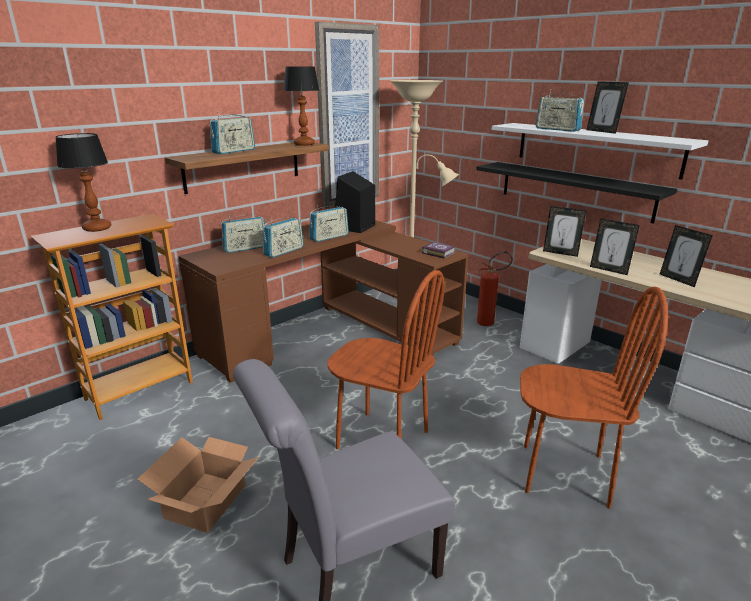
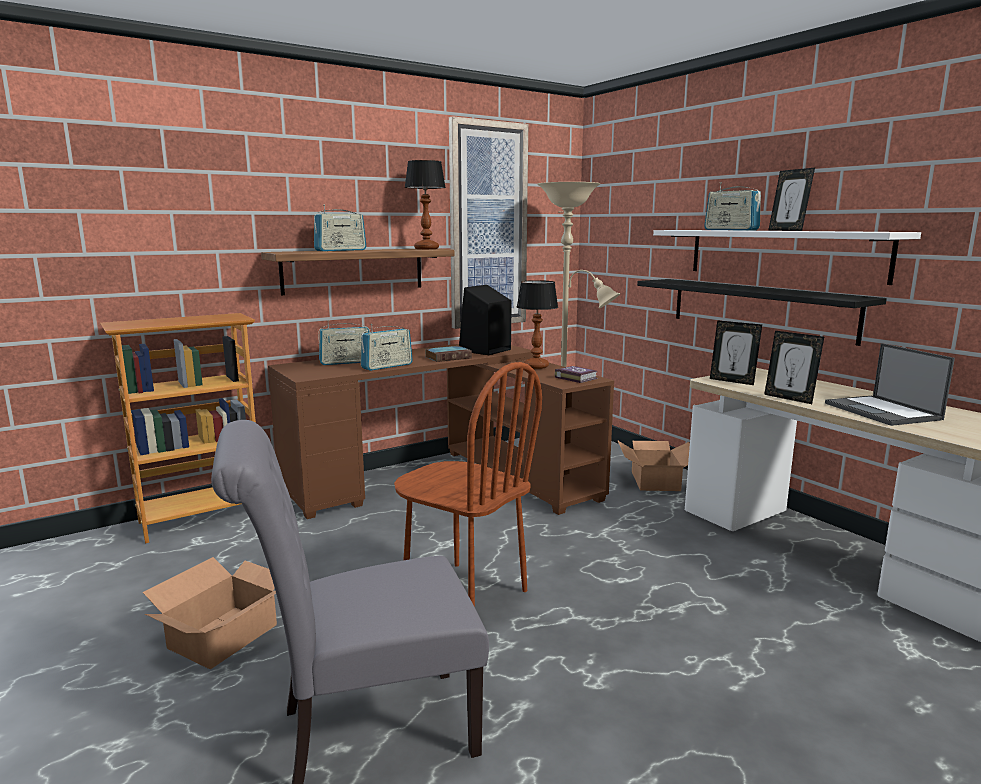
camera: 10 degrees right, 10 degrees down
(97, 228) = (172, 320): table lamp -> table lamp (536, 366)
(329, 237) = (448, 357): radio -> book
(489, 322) = (654, 481): fire extinguisher -> cardboard box
(564, 474) = (697, 657): brown chair -> none
(678, 280) = (883, 411): picture frame -> laptop

